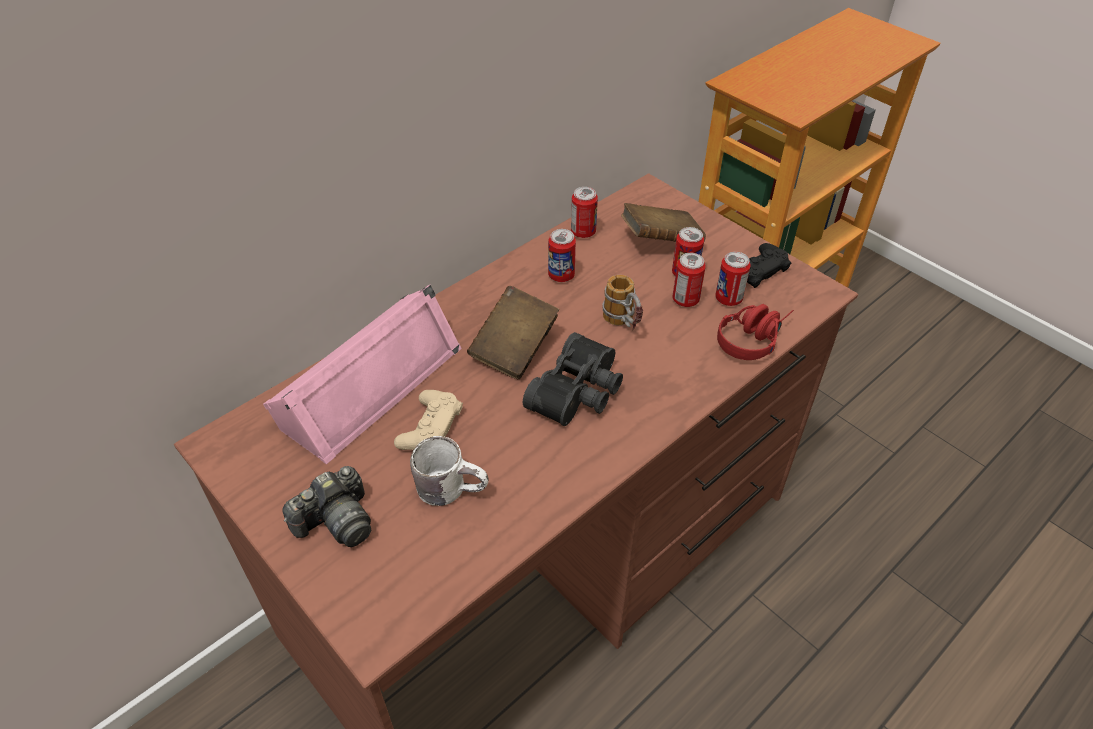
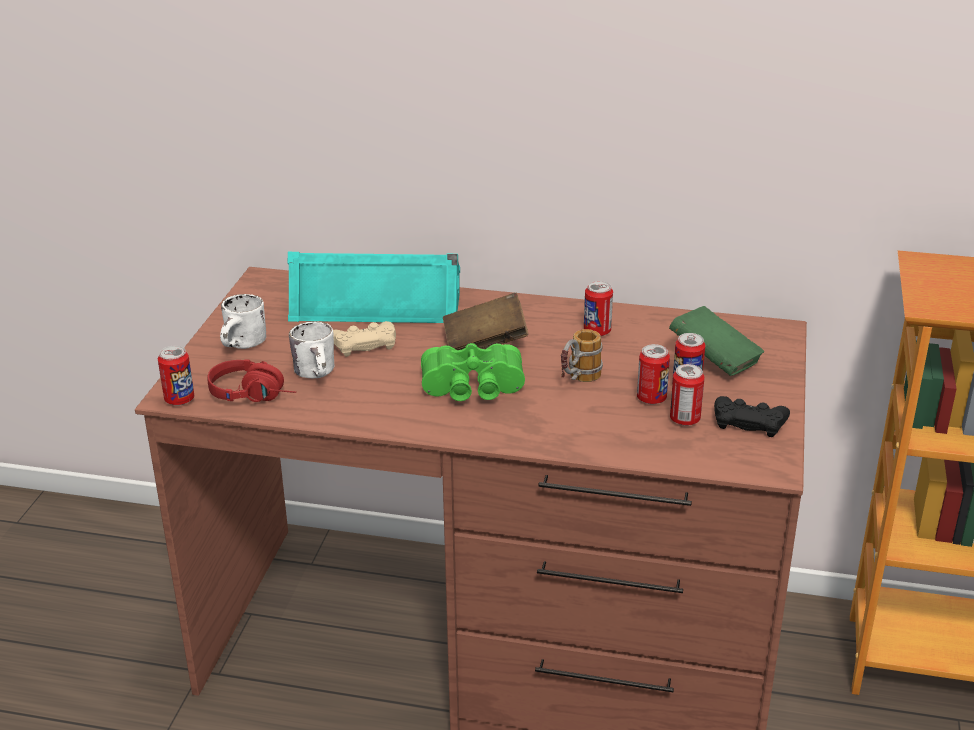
camera: 55 degrees right, 15 degrees down
(336, 521) = (245, 345): camera -> white mug
(367, 383) = (376, 304): pink speaker -> turquoise speaker
(579, 393) = (473, 389): black binoculars -> green binoculars
(583, 232) = (667, 321): can -> can (179, 400)
(660, 241) = (714, 360): brown book -> green book
(753, 337) = (650, 449): red headphones -> red headphones (256, 394)

